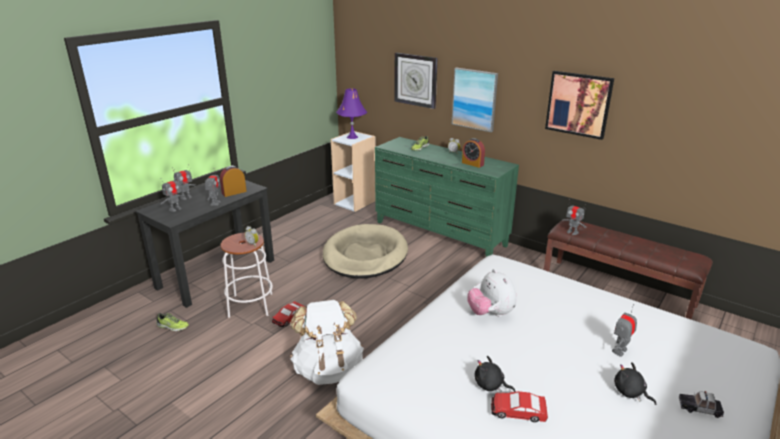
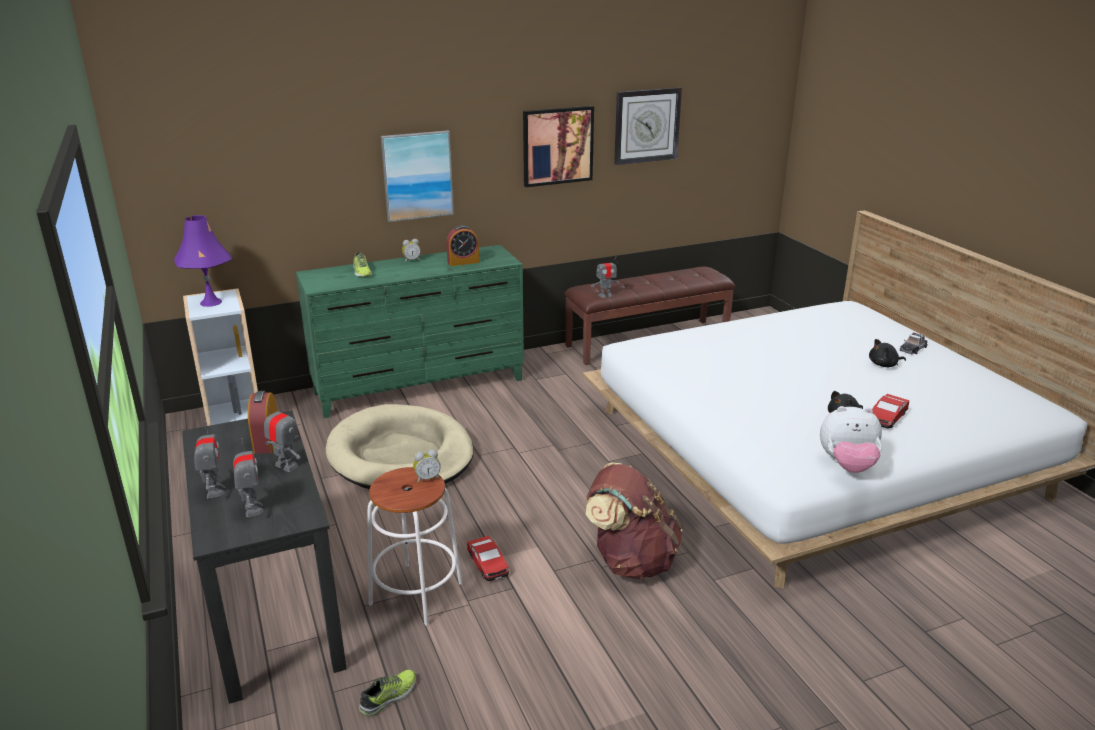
camera: 60 degrees left, 0 degrees up
(328, 369) = (631, 560): white backpack -> brown backpack
(415, 80) = (308, 171): wall clock -> wall clock (646, 125)
(490, 313) = (730, 380): plush toy -> plush toy (847, 465)
(620, 351) = (828, 347): toy robot -> none

